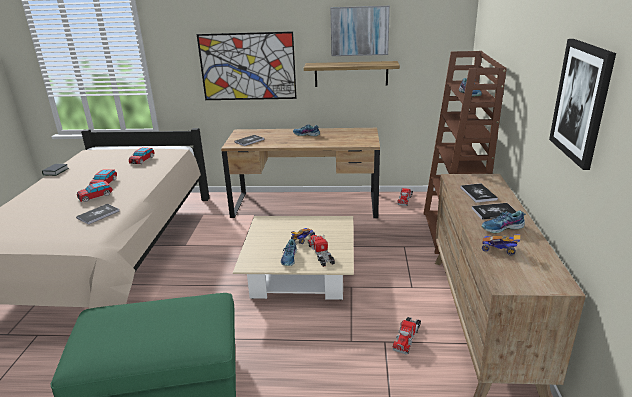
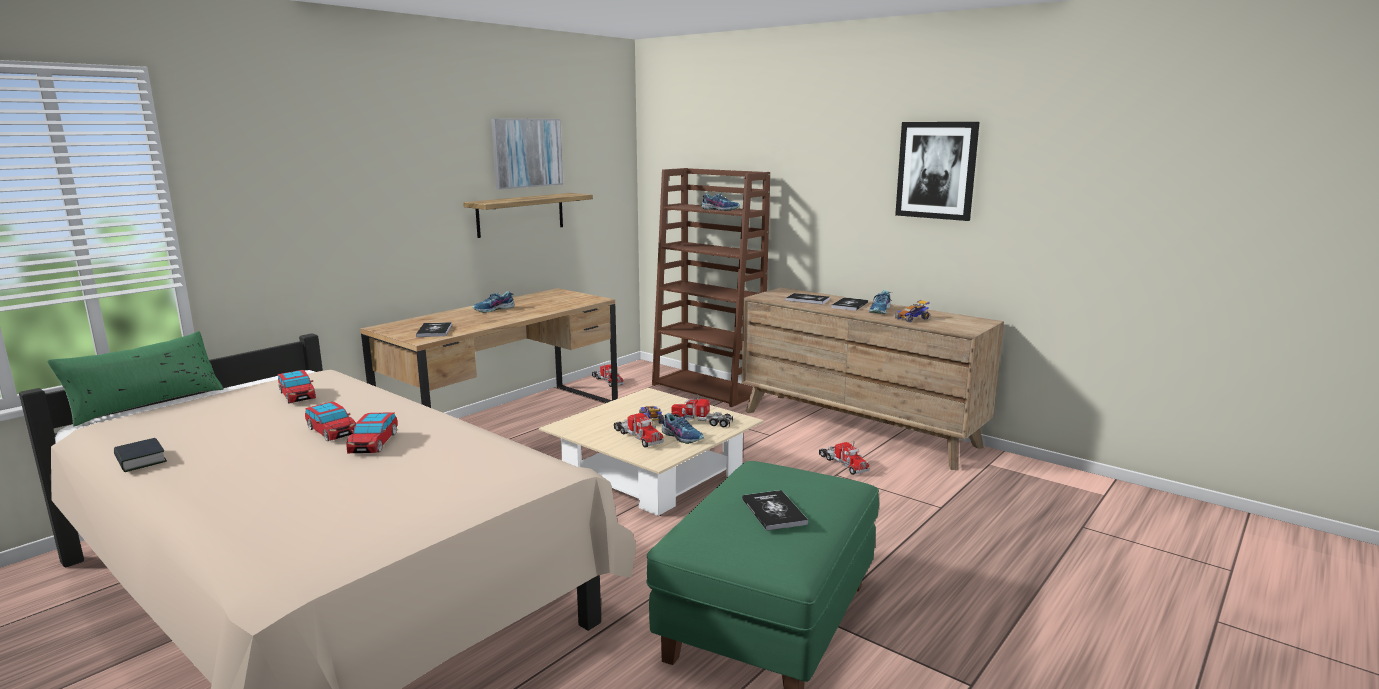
camera: 55 degrees left, 10 degrees down
(98, 214) = (457, 450): book -> book (774, 511)
(119, 145) = (146, 403): none -> green pillow
(247, 67) = (377, 214): picture -> none
(273, 245) = (637, 437): none -> toy truck

